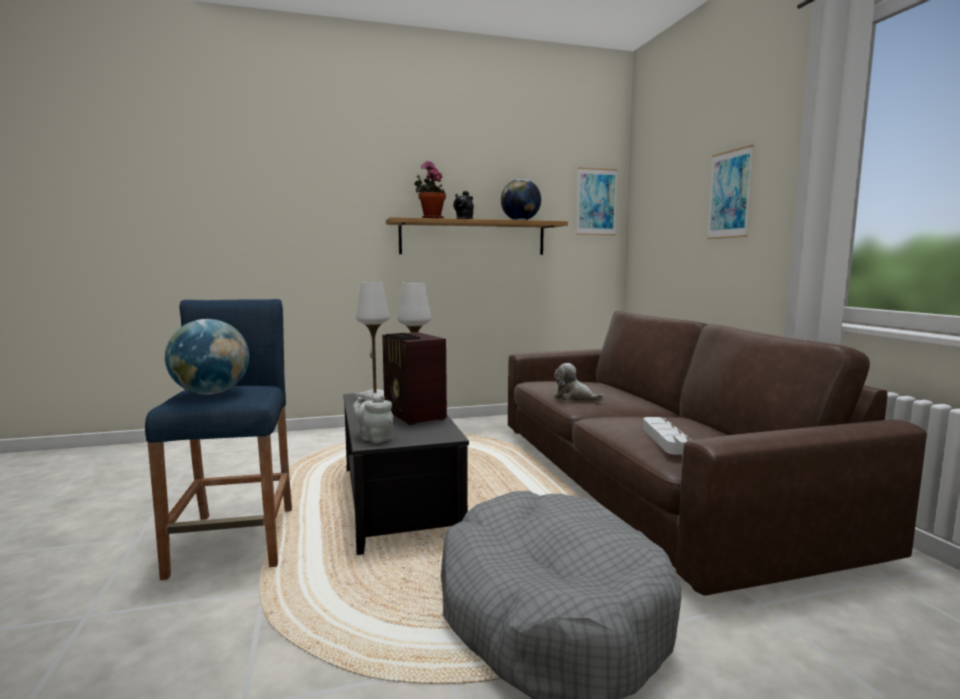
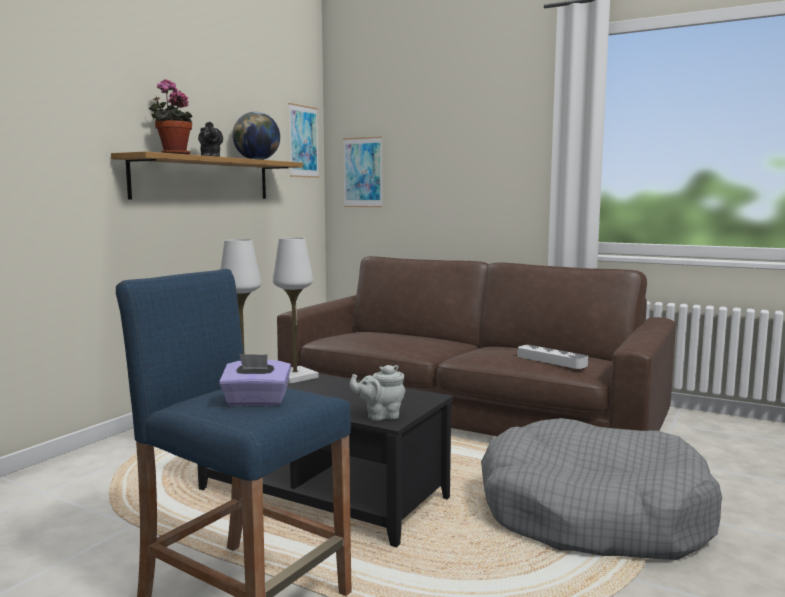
camera: 45 degrees left, 0 degrees up
(211, 393) = (256, 401): globe -> purple tissue box
(413, 415) = (343, 389): radio -> none
(574, 398) = (404, 346): plush toy -> none
(729, 194) = (468, 148): picture -> picture (363, 172)

